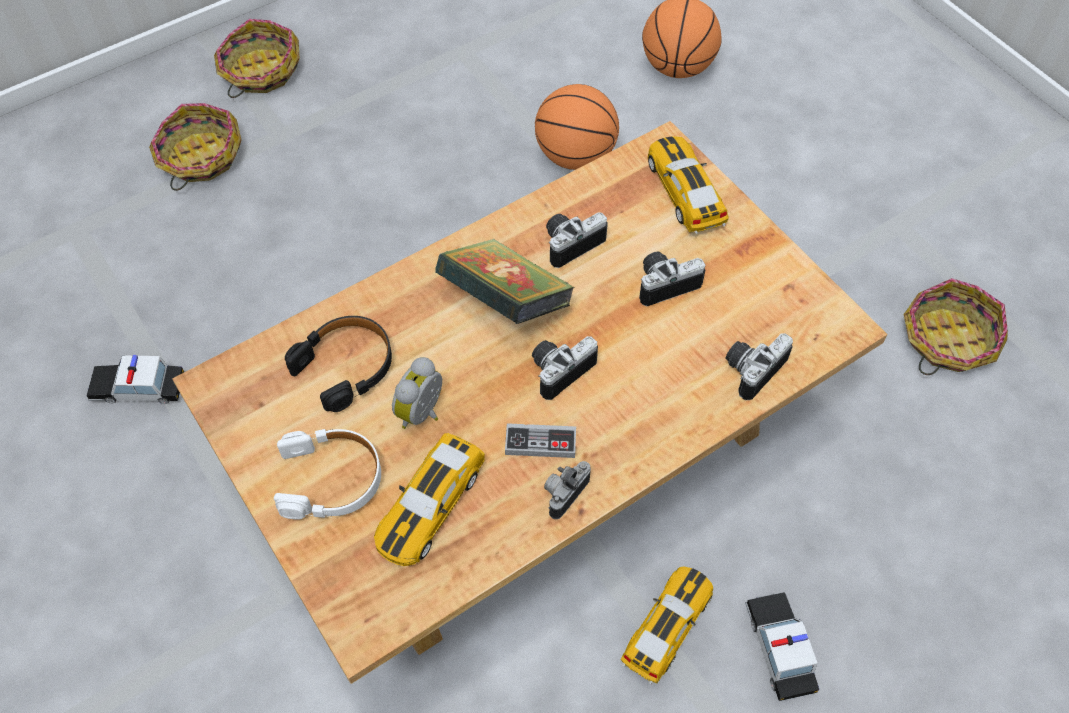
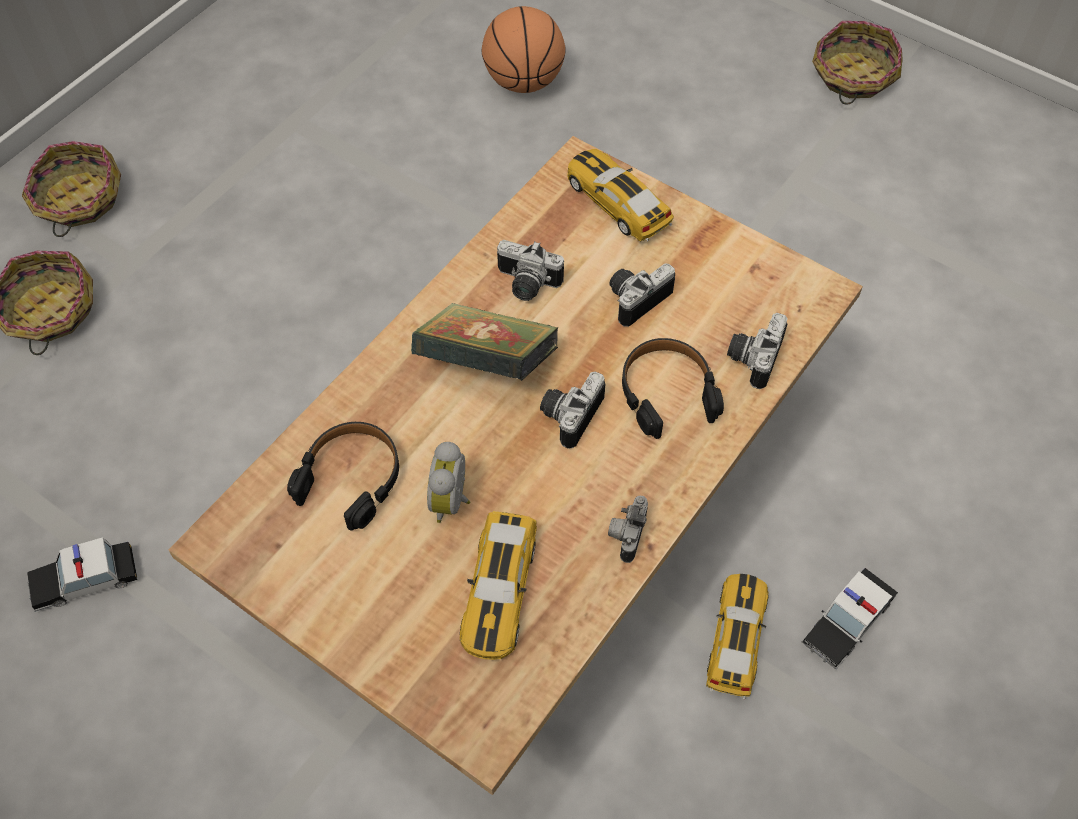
camera: 20 degrees left, 0 degrees up
(331, 479) = (386, 598): white headphones -> none
(540, 443) = (582, 492): game controller -> none
(570, 242) = (526, 285): camera -> camera turned 105 degrees counterclockwise
(575, 156) = (457, 199): basketball -> none
(656, 377) = (667, 392): none -> black headphones
(779, 647) = (847, 622): toy car -> toy car turned 105 degrees counterclockwise
(947, 339) = (884, 279): basket -> basket (852, 76)

